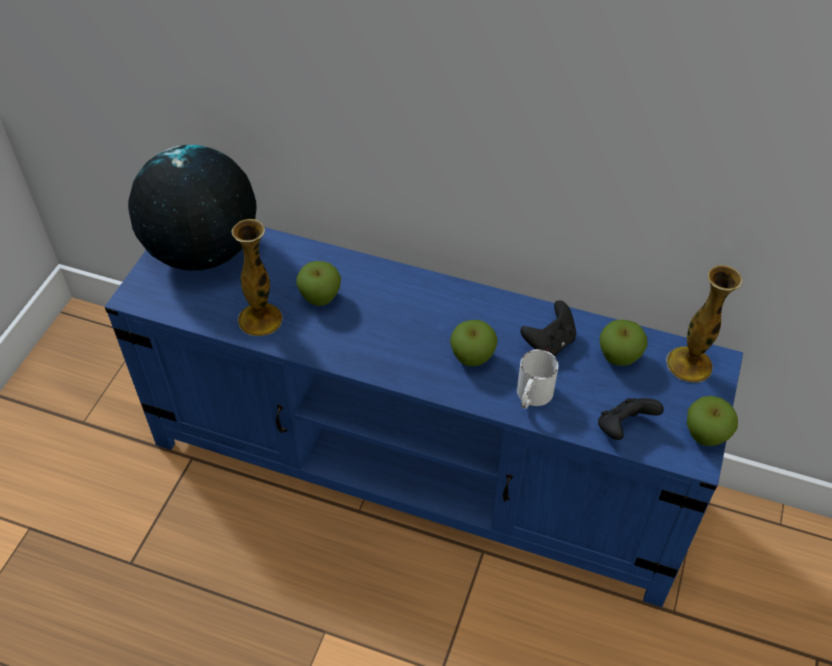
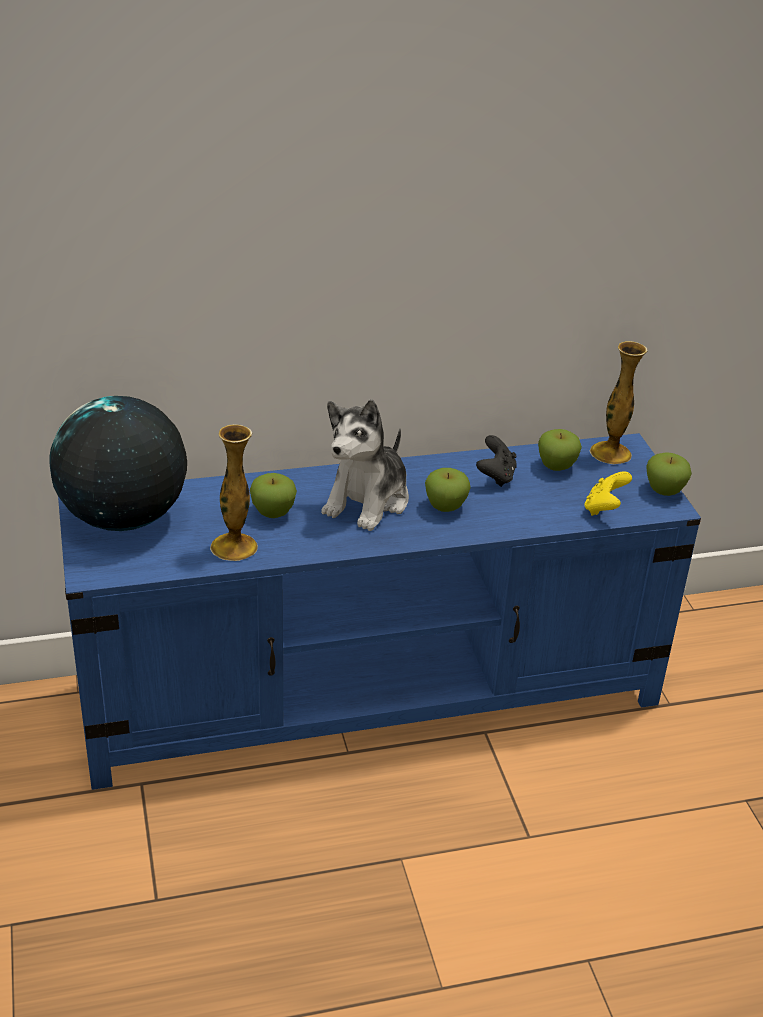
camera: 35 degrees left, 15 degrees down
(409, 320) = (368, 501): none -> plush toy
(531, 397) = (518, 515): white mug -> none
(623, 428) = (604, 508): black game controller -> yellow game controller

